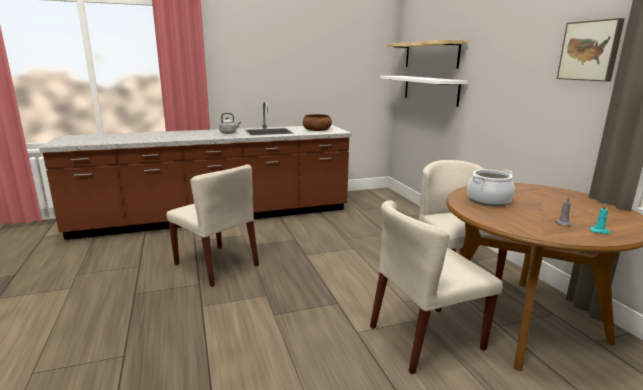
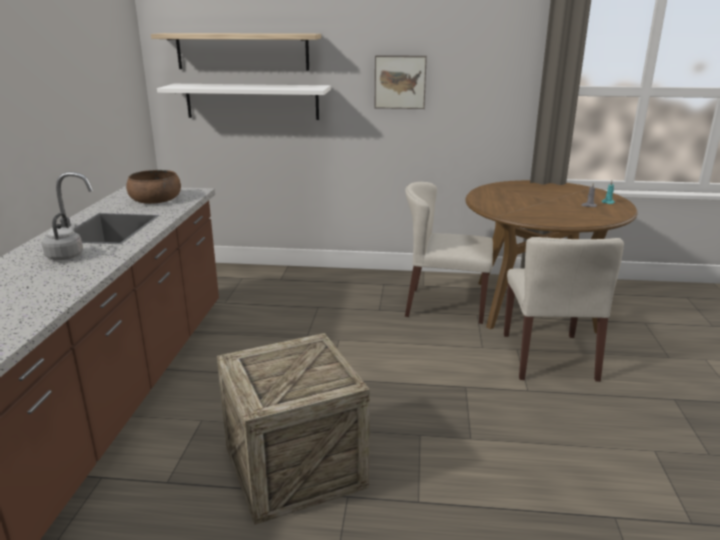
camera: 65 degrees left, 5 degrees up
(217, 265) = (294, 467): beige chair -> crate
(488, 200) = (522, 209): cooking pot -> none
(590, 51) = (499, 52): picture -> picture (400, 82)

